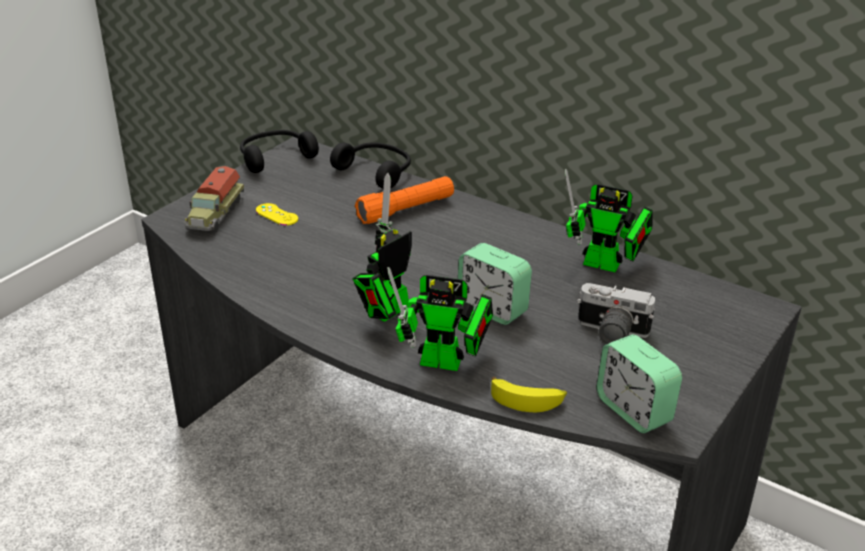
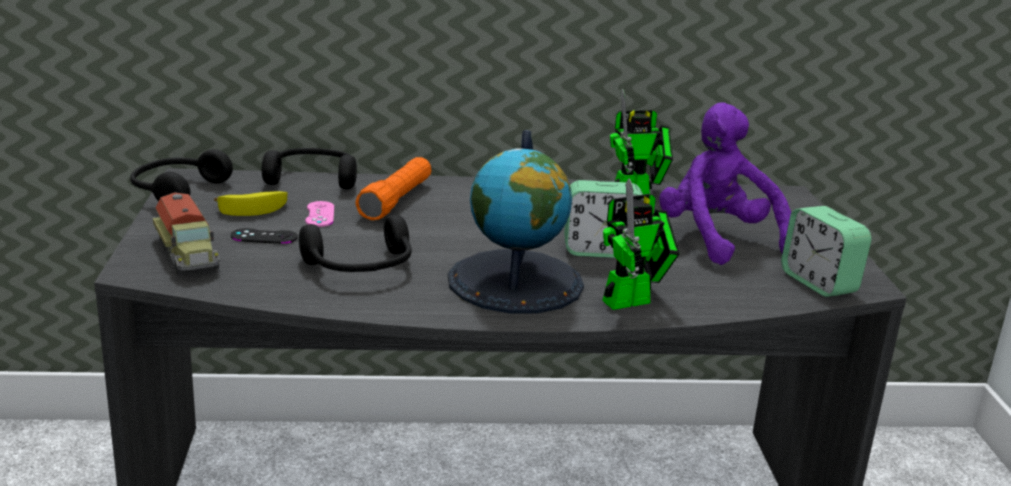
camera: 40 degrees left, 10 degrees down
(277, 215) = (264, 237): yellow game controller -> black game controller
(301, 262) = (361, 267): none -> black headphones
(337, 206) = (320, 214): none -> pink game controller
(386, 313) = (516, 282): toy robot -> globe
(528, 399) = (737, 303): banana -> banana (255, 208)
(610, 333) = (717, 239): camera -> purple plush toy
(634, 410) = (818, 283): alarm clock -> alarm clock turned 45 degrees clockwise

